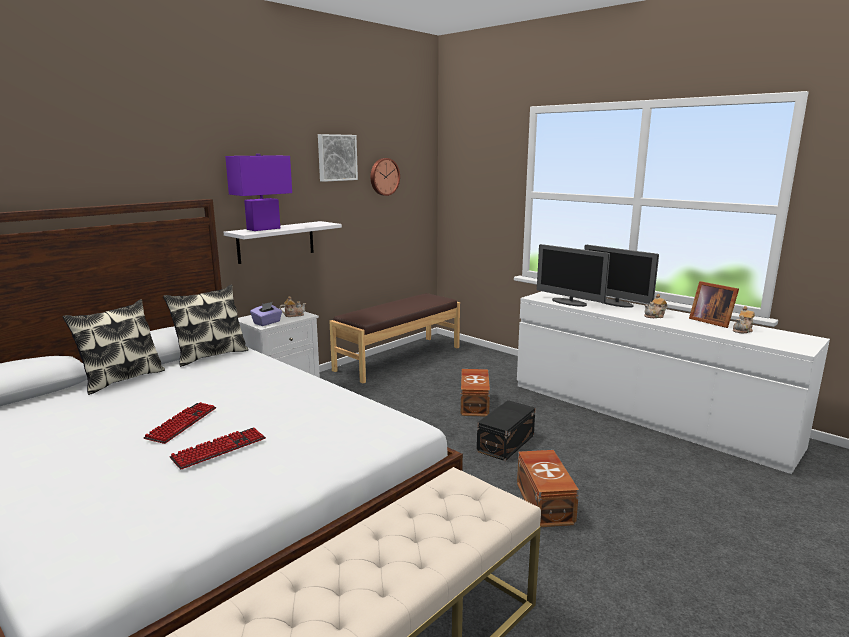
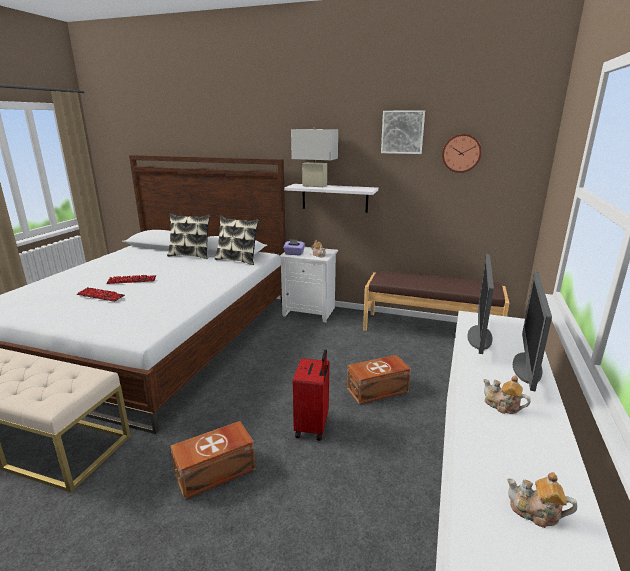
camera: 65 degrees right, 5 degrees up
(263, 229) = (314, 186): purple table lamp -> white table lamp
(507, 443) = (313, 426): black storage box -> red suitcase
(710, 321) = (548, 467): picture frame -> none

